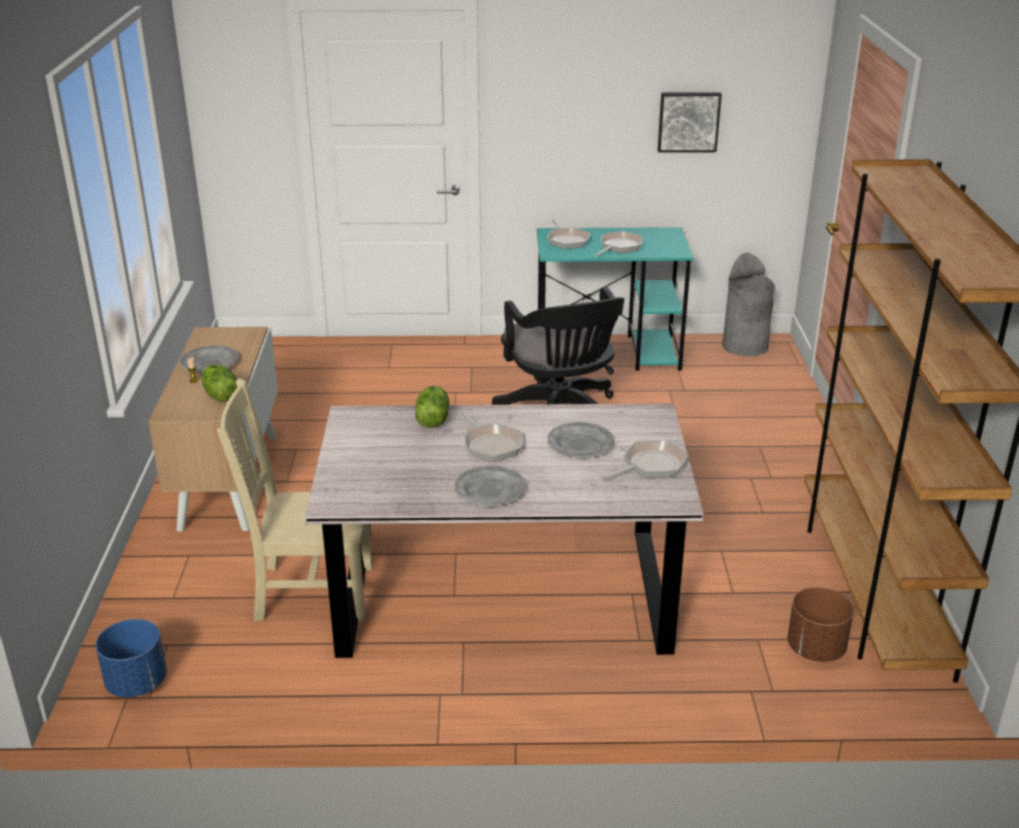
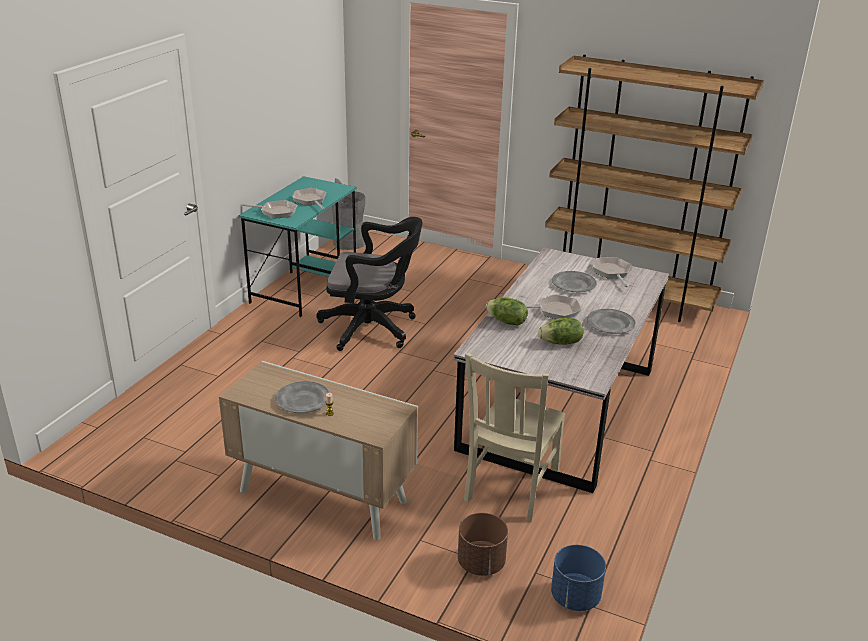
camera: 65 degrees left, 0 degrees up
(219, 396) = (370, 405): lettuce -> lettuce (561, 343)
(688, 121) = (296, 96): picture -> none
(815, 648) = (666, 330): brown planter -> brown planter (480, 563)

